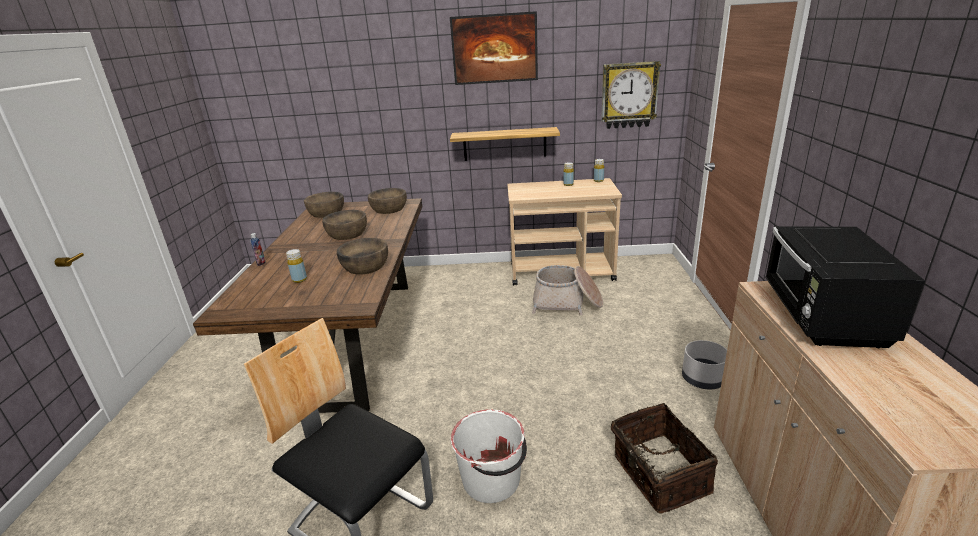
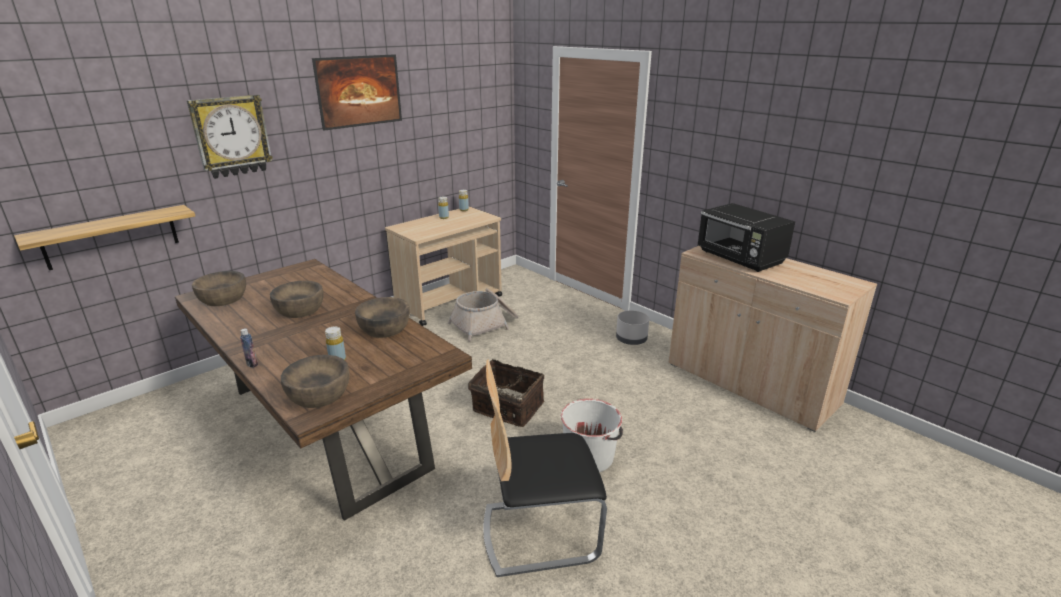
camera: 45 degrees left, 0 degrees up
(389, 209) = (298, 276): brown bowl -> brown bowl (319, 394)
(504, 144) = (376, 187): shelf -> shelf (111, 237)
(629, 95) = (474, 130): wall clock -> wall clock (231, 136)
(658, 475) = (670, 401): basket -> basket (507, 408)

